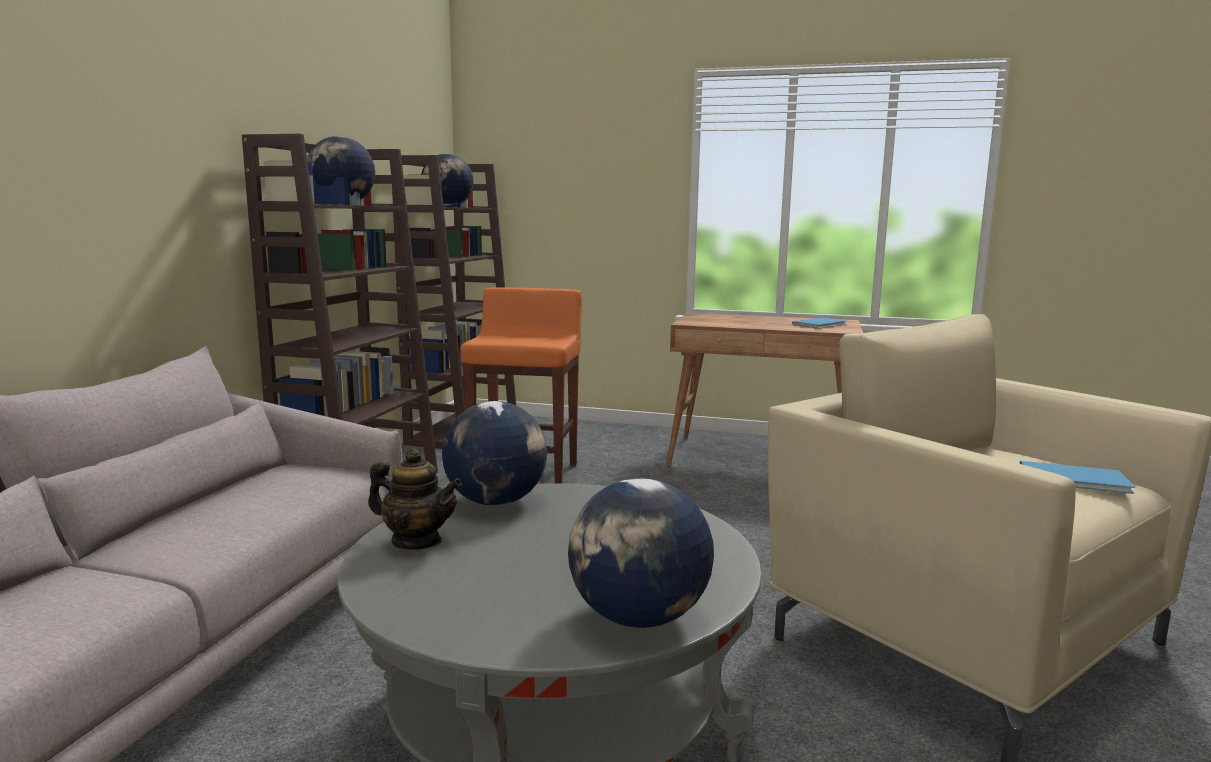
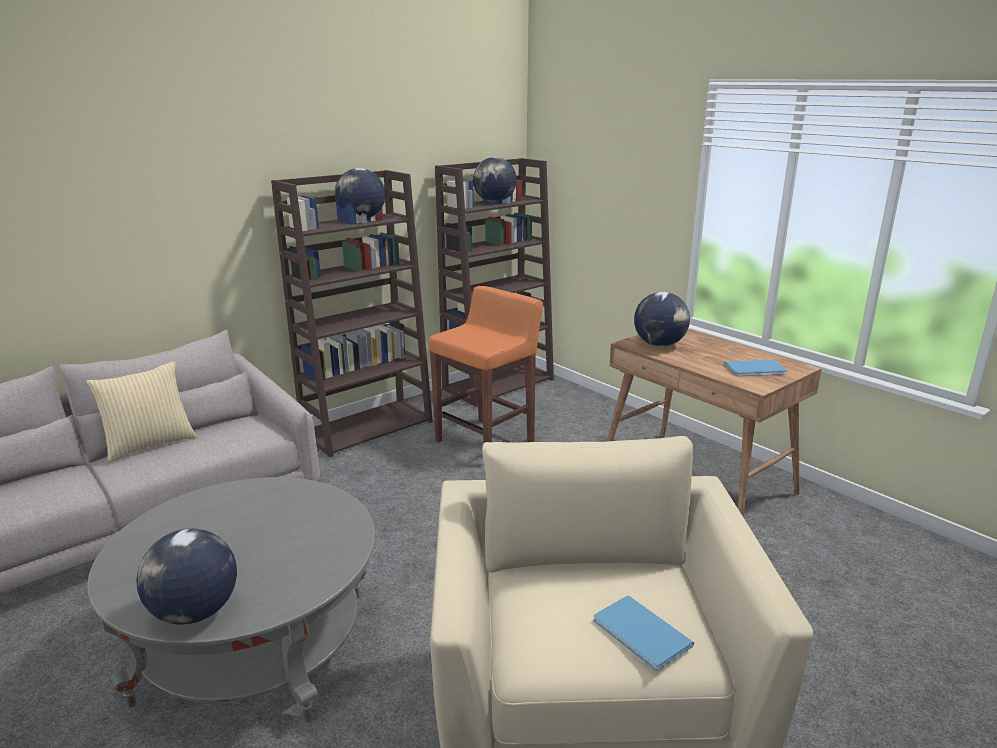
camera: 35 degrees right, 10 degrees up
(166, 518) = (150, 444): none -> pillow
(416, 541) = (194, 509): teapot -> none
(496, 502) = (276, 492): globe -> globe (660, 345)

